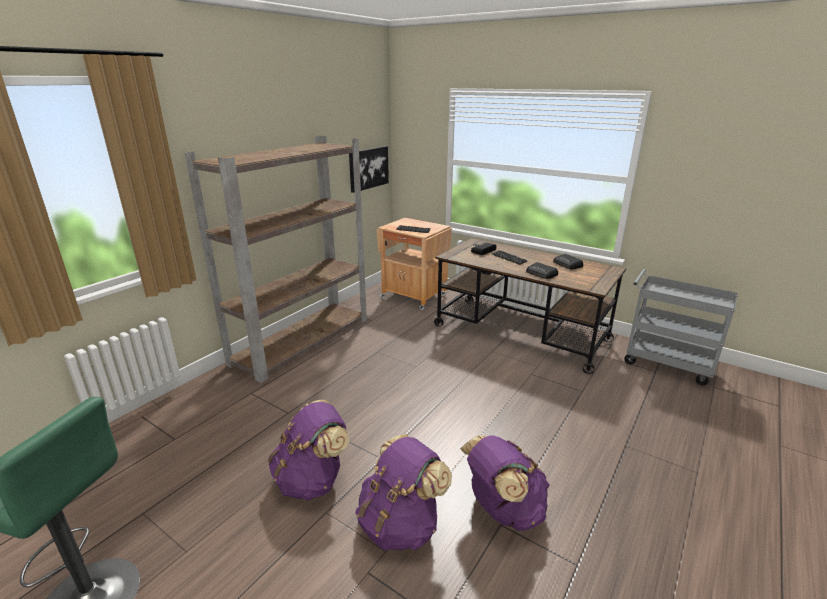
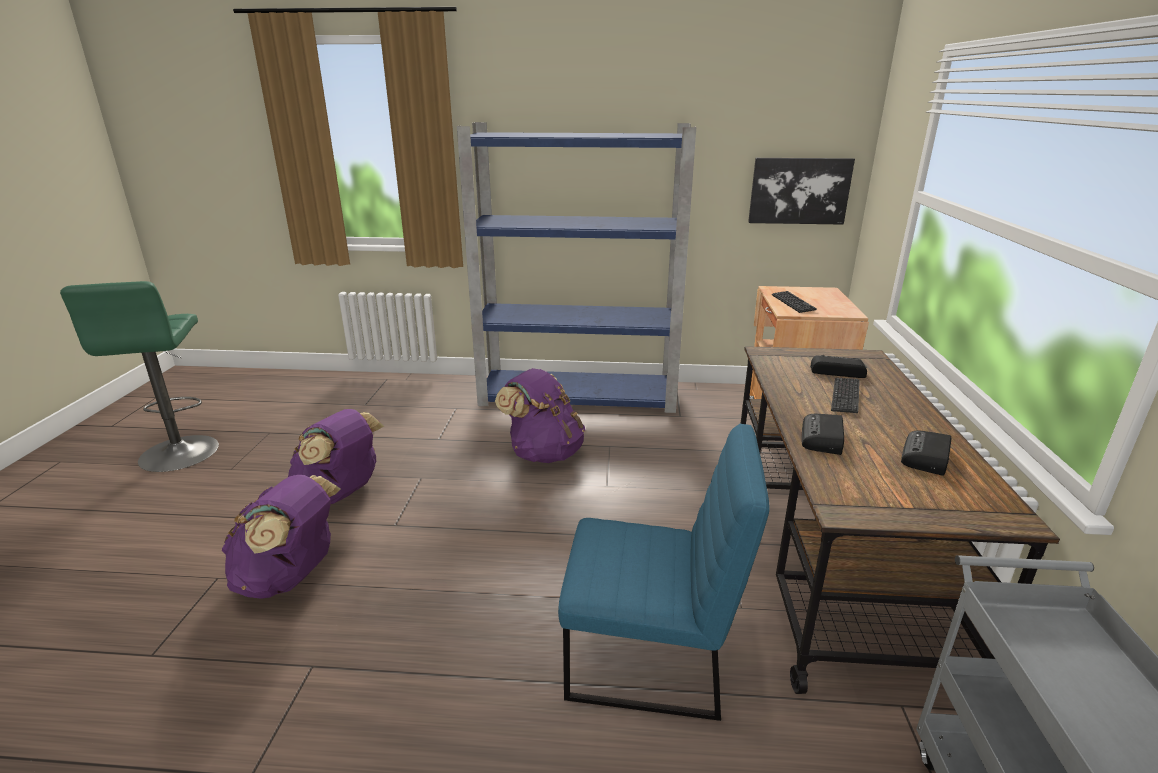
camera: 60 degrees right, 0 degrees up
(302, 341) = (578, 395): brown bookcase -> blue bookcase
(503, 509) = (342, 660): purple backpack -> purple backpack (544, 453)
(556, 401) = (650, 660): none -> blue chair

